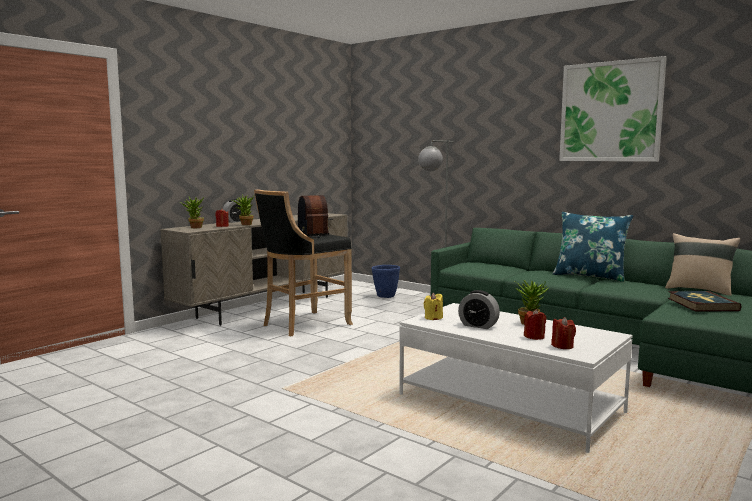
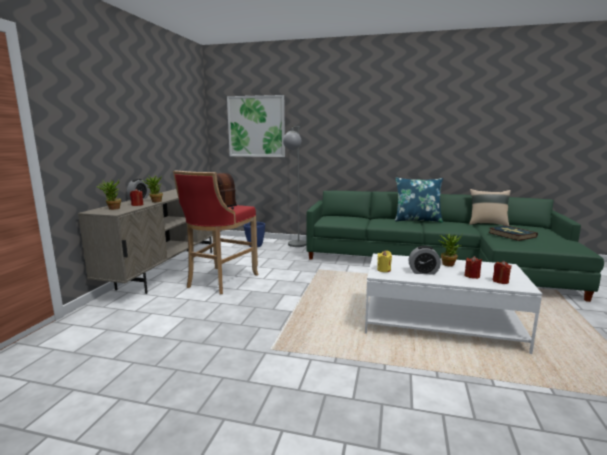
camera: 25 degrees left, 5 degrees up
(303, 325) = (220, 281): black stool -> red stool
(610, 112) = (419, 108): picture -> picture (256, 126)

